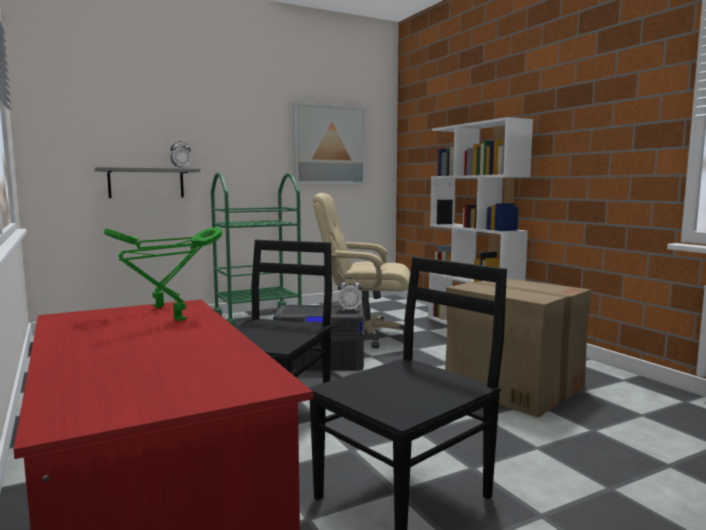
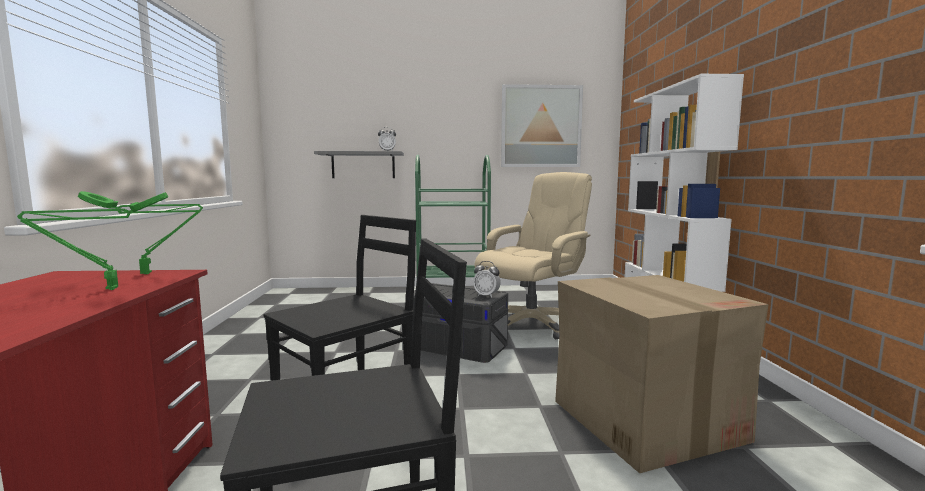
camera: 25 degrees right, 0 degrees up
(364, 335) = (531, 324): beige office chair -> beige office chair turned 105 degrees clockwise

